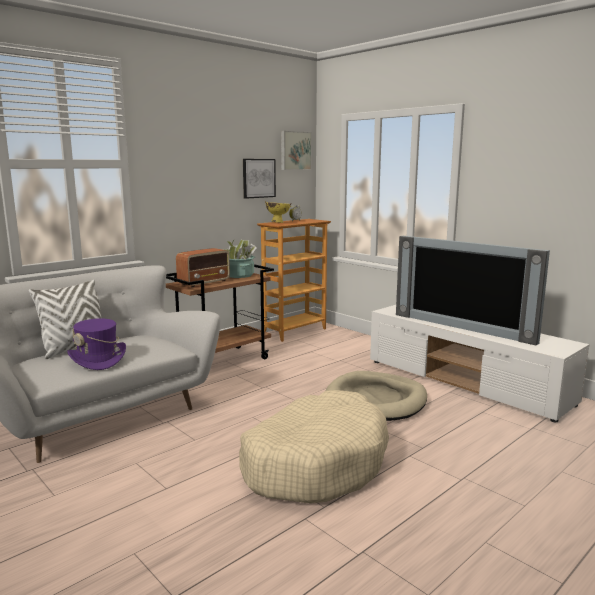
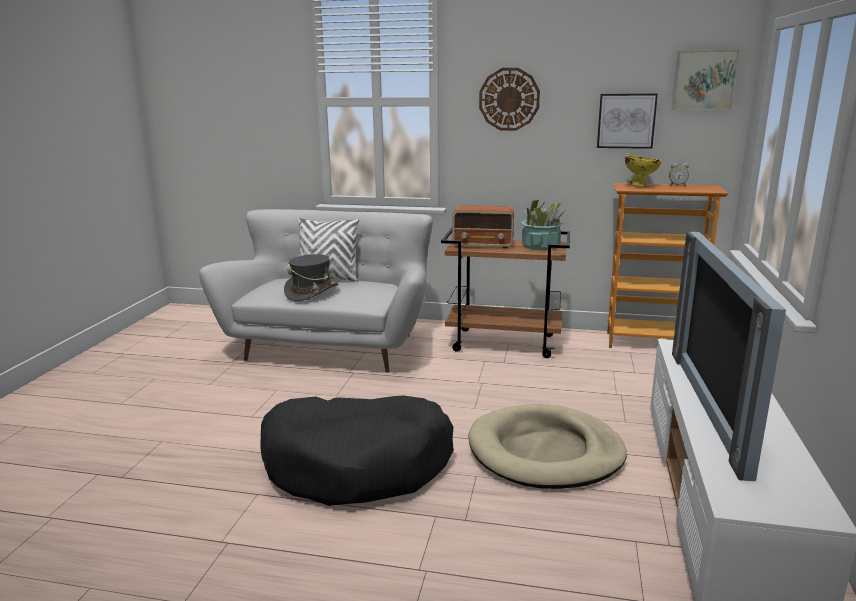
camera: 55 degrees right, 5 degrees up
(98, 359) = (312, 292): purple hat -> grey hat
(184, 162) = (509, 99): none -> wall clock
(315, 462) = (358, 464): beige dog bed -> black dog bed

